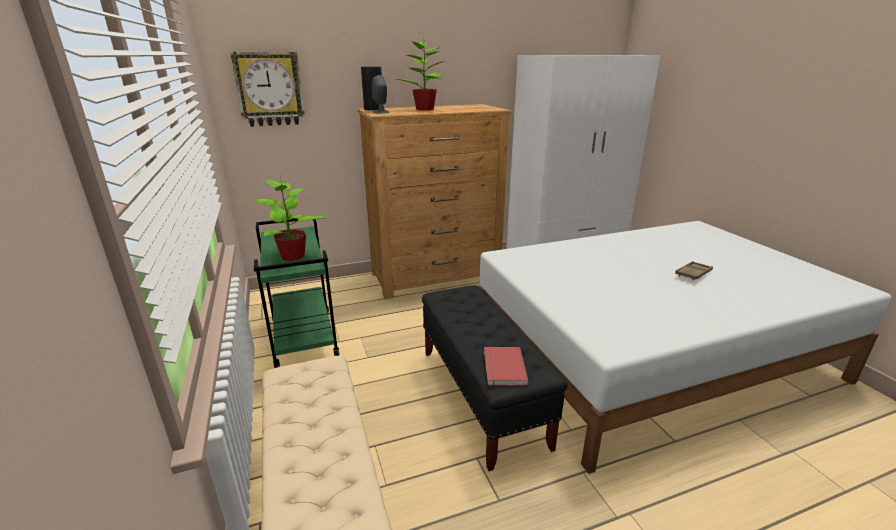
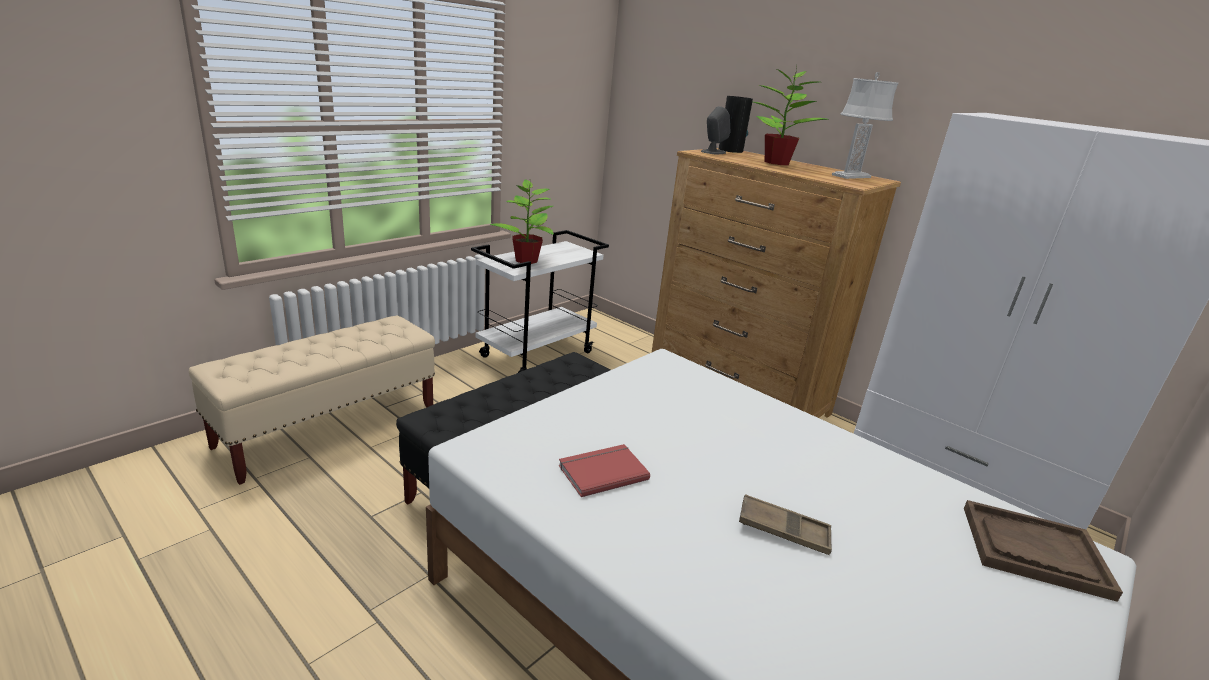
camera: 60 degrees right, 0 degrees up
(269, 89) = (653, 108): wall clock -> none
(303, 339) = (537, 354): green cart -> white cart
(471, 106) = (851, 176): none -> grey table lamp
(502, 367) = (449, 412): red book -> red book (601, 471)
(698, 233) = (1033, 551): none -> brown tray

